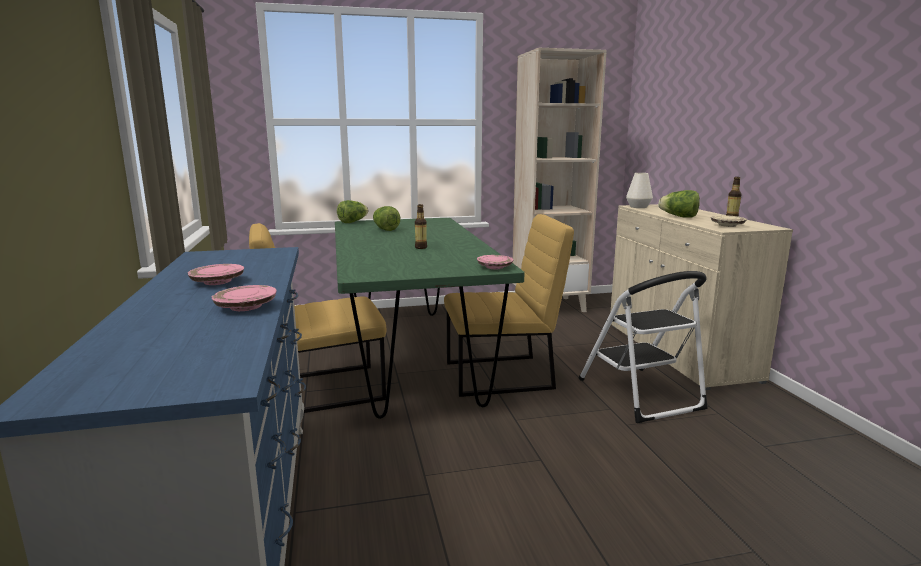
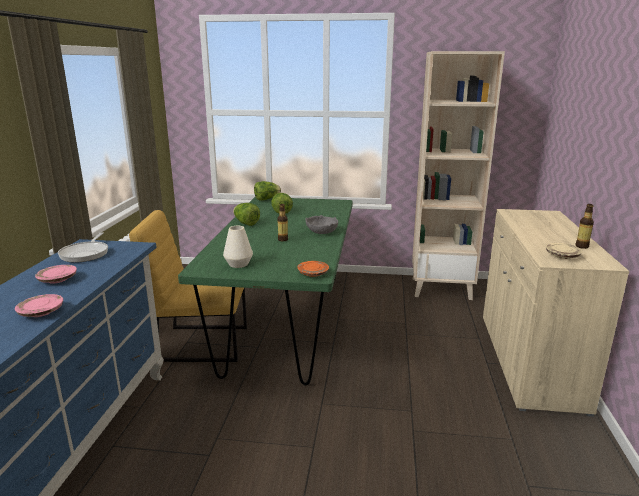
camera: 20 degrees right, 5 degrees up
(218, 260) = (86, 253): none -> frying pan
(455, 239) = (322, 232): none -> grey bowl
(495, 267) = (313, 273): pink plate -> orange plate
(502, 375) = (343, 356): yellow chair -> none
(638, 207) = (513, 213): white vase -> white vase (238, 264)
(641, 395) = (451, 403): step ladder -> none
(679, 217) = (531, 235): lettuce -> lettuce (246, 223)

